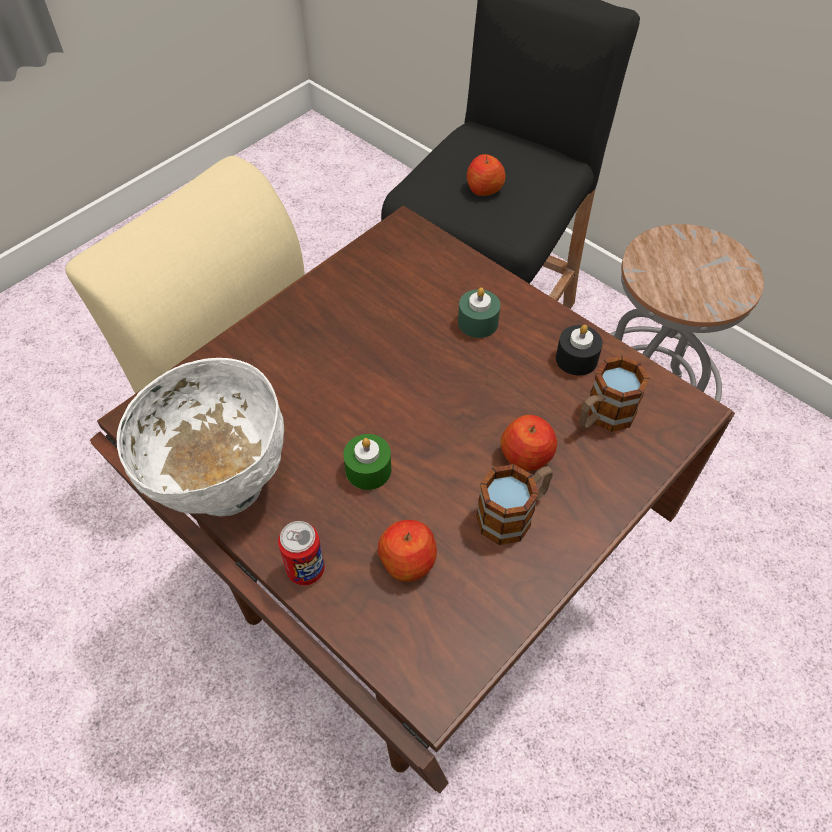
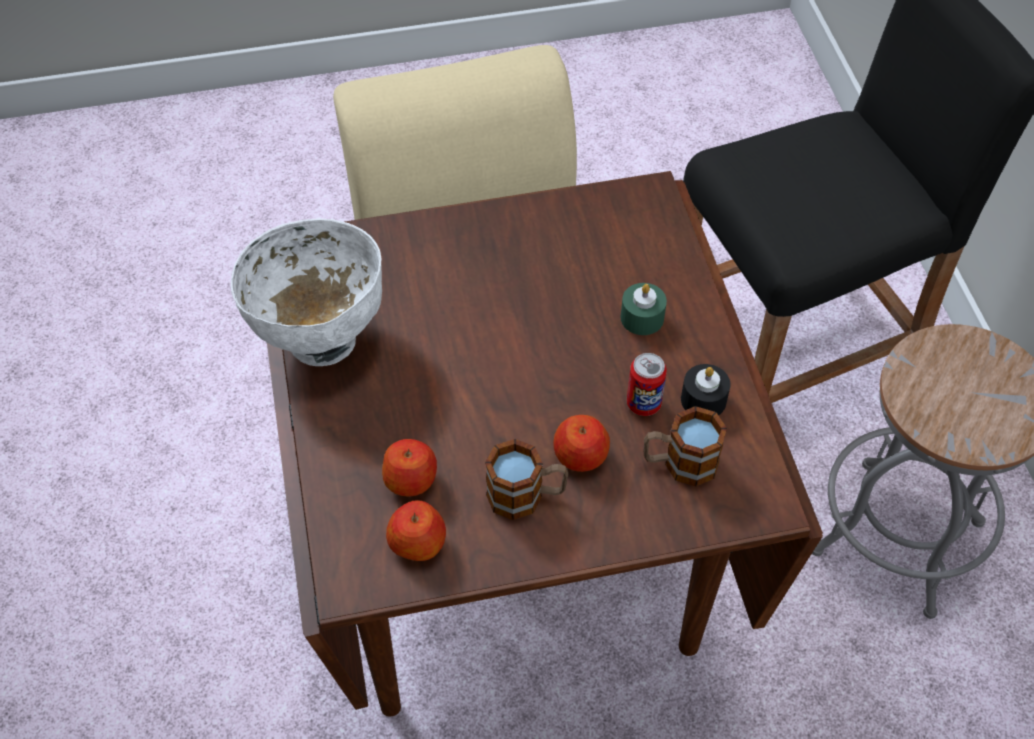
camera: 35 degrees right, 0 degrees up
(305, 569) = (330, 439): can -> can (643, 403)
(368, 470) = (440, 391): green candle -> none
(484, 188) = (798, 192): apple -> apple (417, 543)

